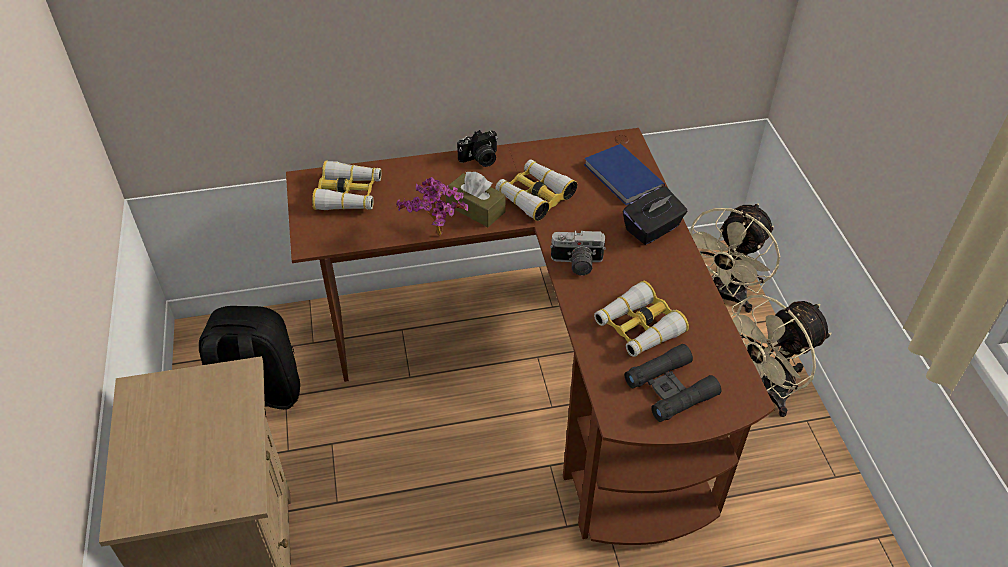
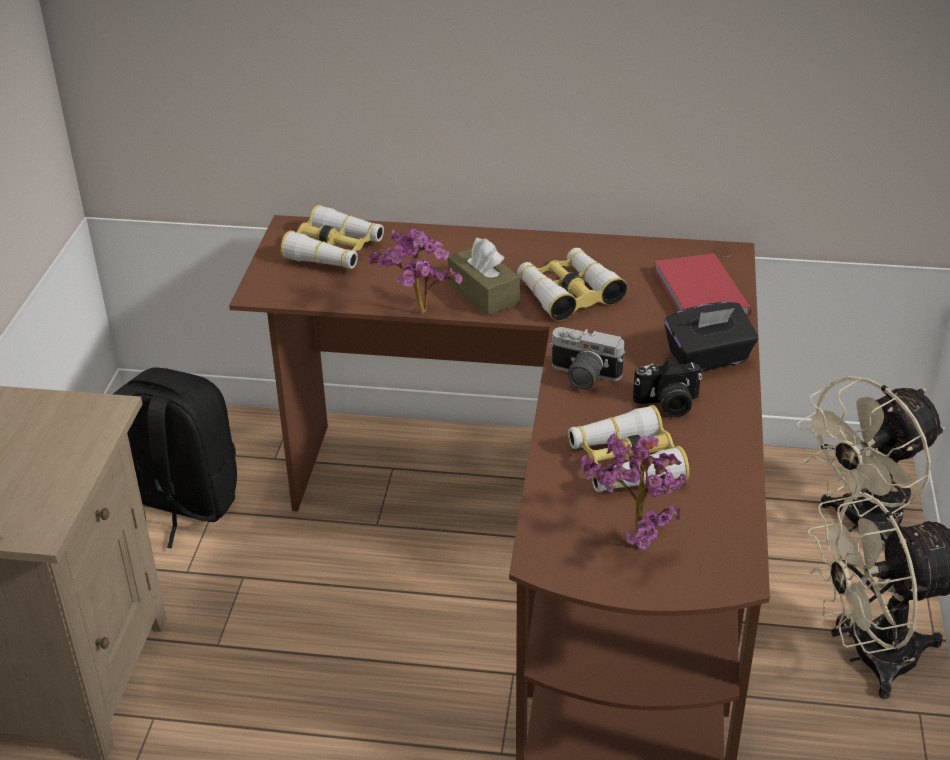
camera: 20 degrees right, 10 degrees down
(480, 159) = (519, 242): camera -> camera (668, 405)
(622, 178) = (698, 294): blue book -> red book
(670, 388) = (631, 541): black binoculars -> potted plant

